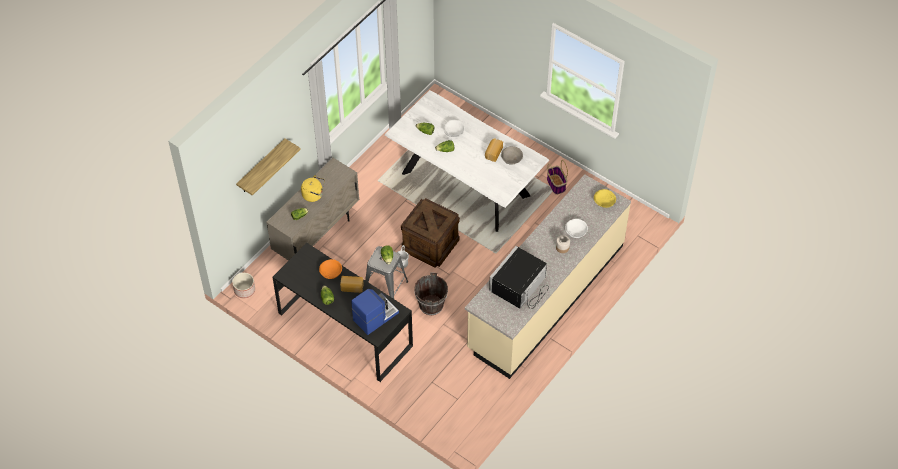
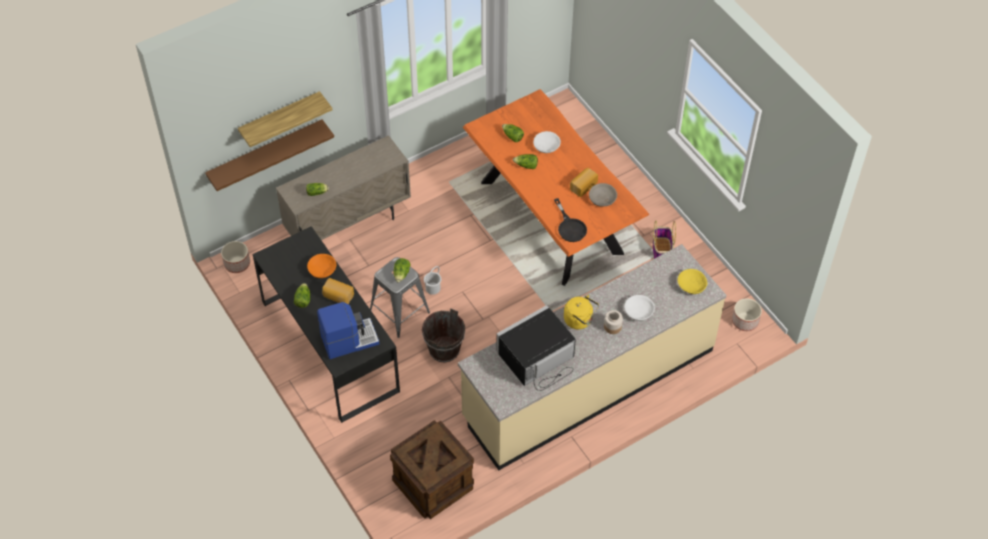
camera: 20 degrees right, 0 degrees up
(253, 197) = (266, 153): none -> brown shelf
(314, 195) = (345, 173): yellow kettle -> yellow kettle (579, 320)
(430, 244) = (476, 276): crate -> crate (432, 482)
(465, 185) = (551, 218): white dining table -> orange dining table
(497, 186) = (570, 227): none -> black frying pan
(636, 218) = (745, 321): none -> planter

